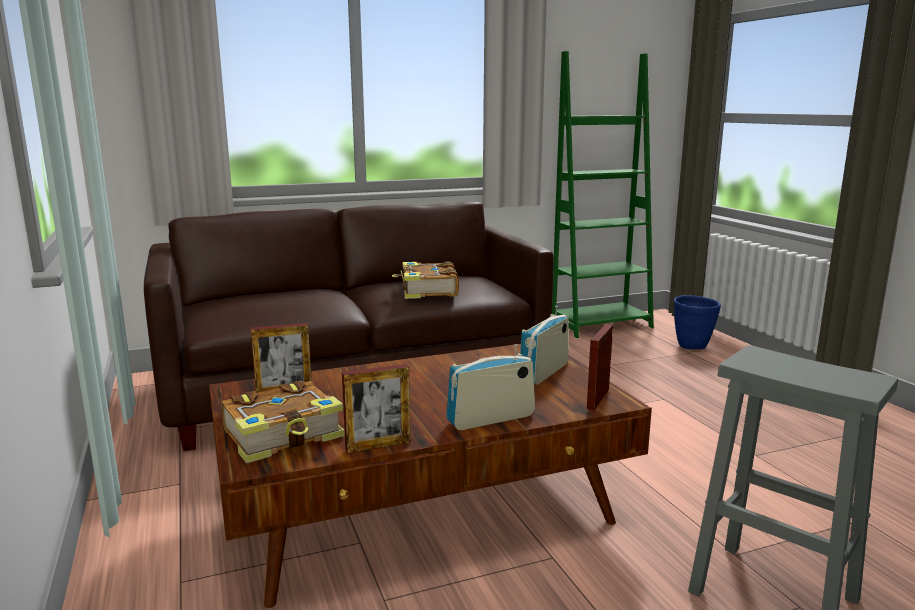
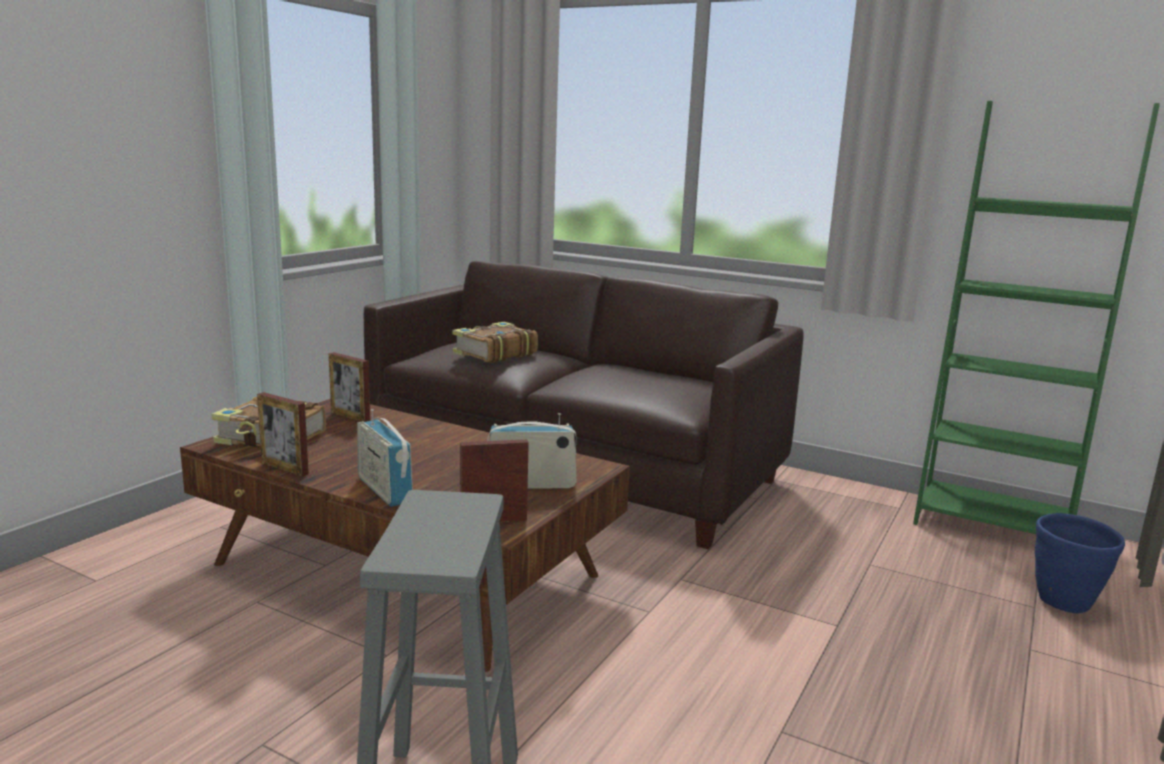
camera: 50 degrees right, 0 degrees up
(427, 291) = (617, 381): book -> book (494, 354)
(491, 419) = (384, 490): radio -> radio turned 150 degrees counterclockwise

